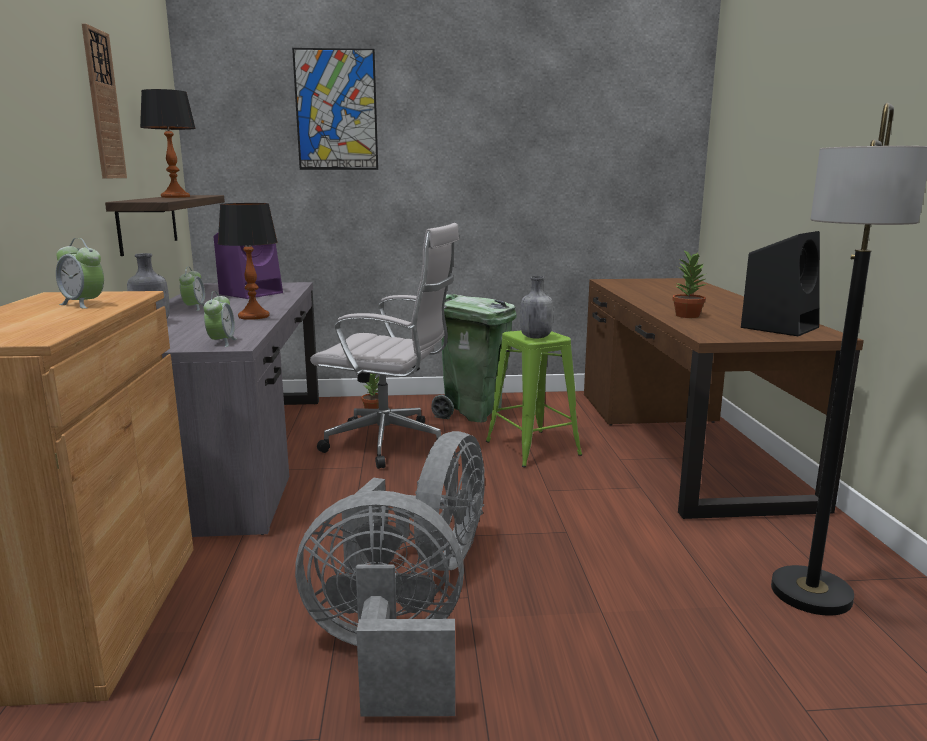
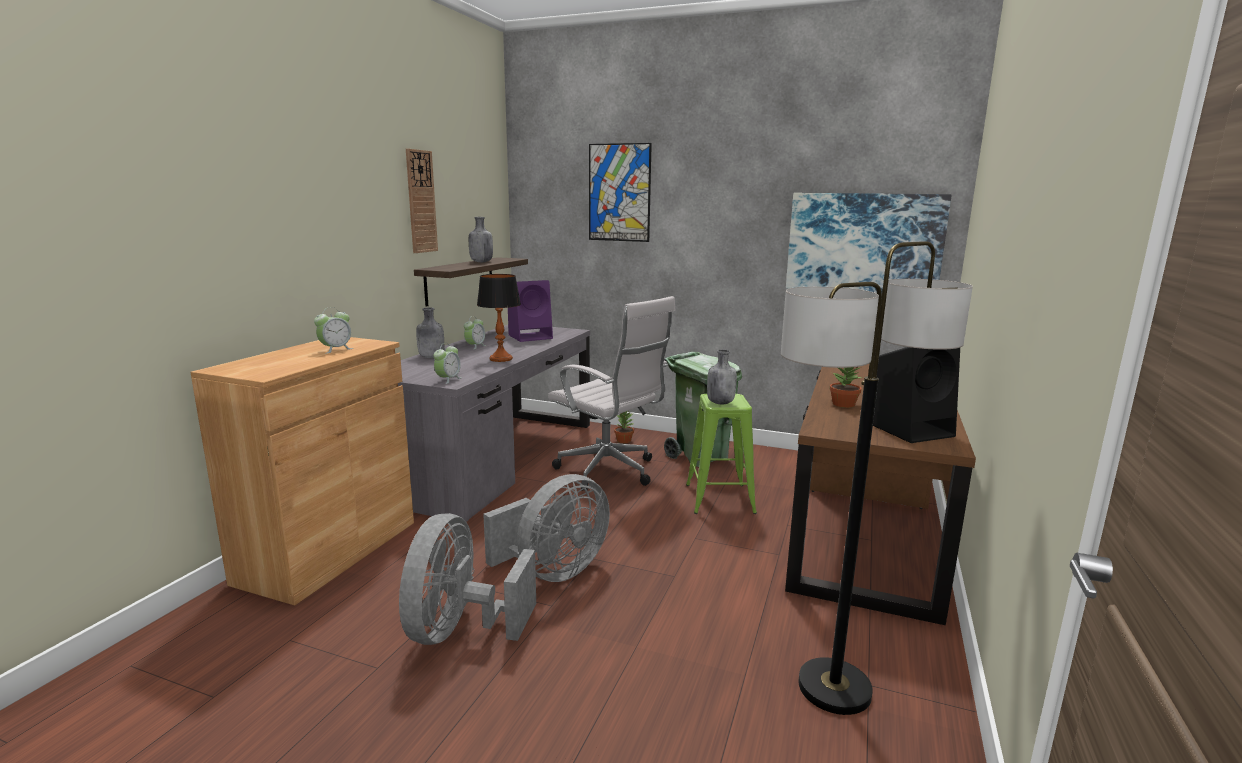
camera: 25 degrees right, 0 degrees up
(84, 304) = (335, 349): alarm clock -> alarm clock turned 105 degrees counterclockwise
(175, 197) = (481, 262): table lamp -> grey bottle
(386, 657) = (460, 630): grey fan -> grey fan turned 105 degrees counterclockwise
(614, 163) = (864, 243): none -> picture

